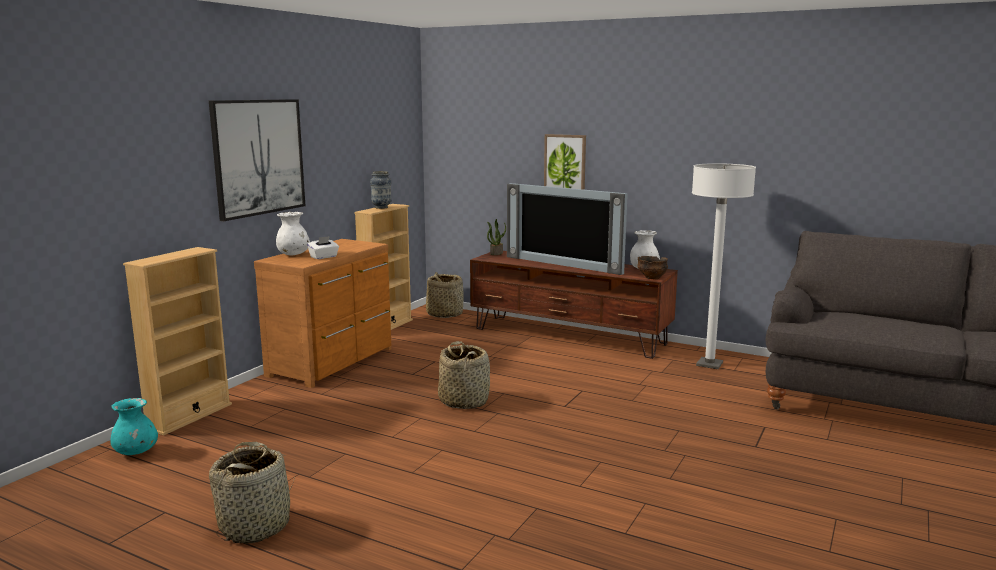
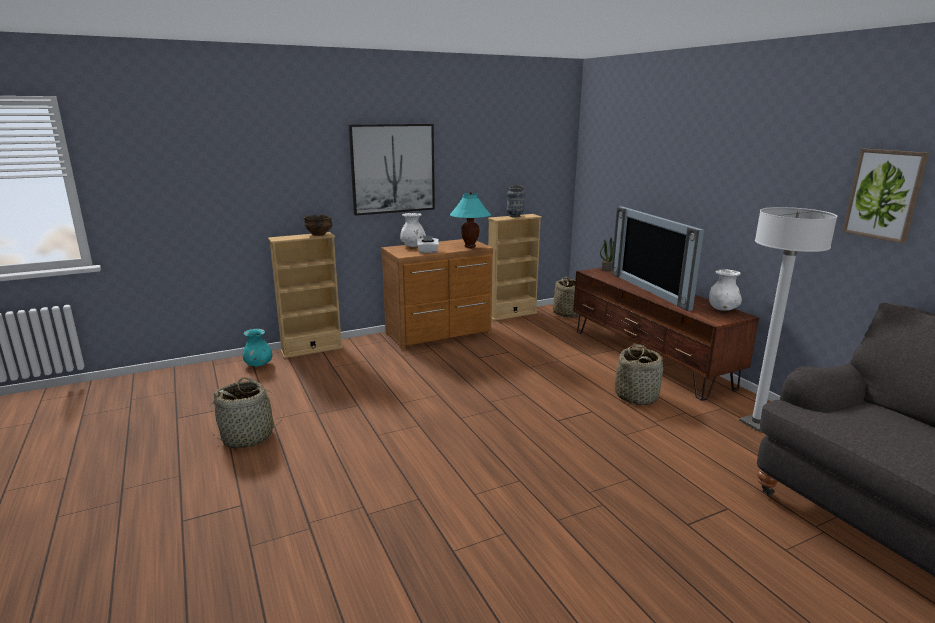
camera: 35 degrees right, 5 degrees up
(360, 246) = (469, 246): none -> turquoise table lamp
(464, 401) = (486, 391): basket -> basket (636, 396)
(565, 166) = (675, 194): picture -> picture (884, 194)
(652, 277) = (715, 320): bowl -> bowl (319, 234)

